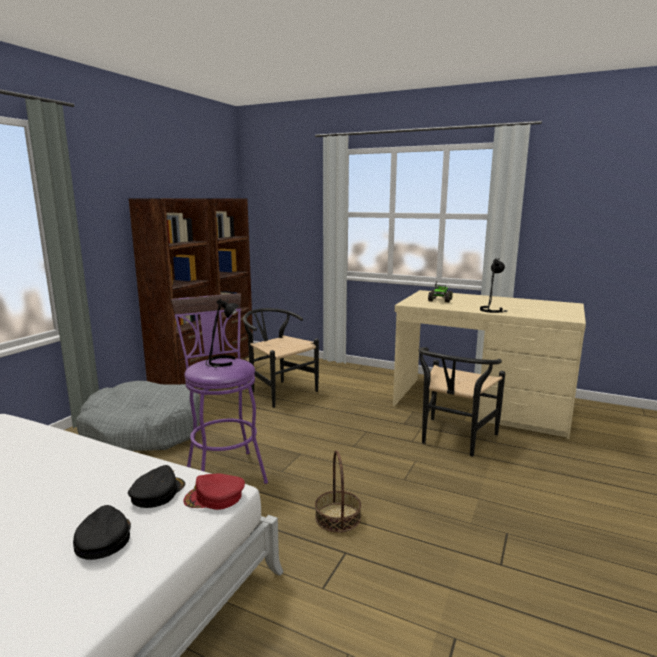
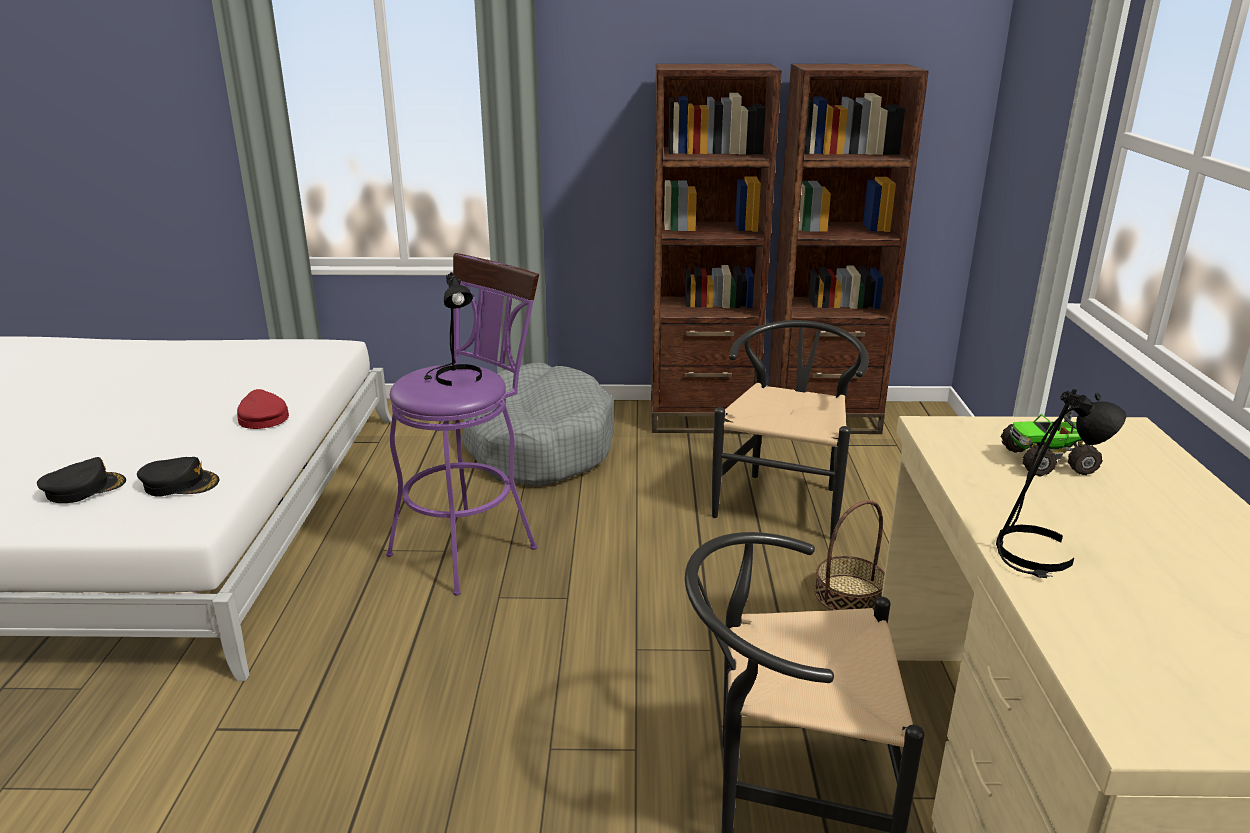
camera: 65 degrees right, 10 degrees up
(214, 497) = (171, 521): red cap -> red cap (262, 418)
(337, 517) = (389, 695): basket -> basket (849, 595)

